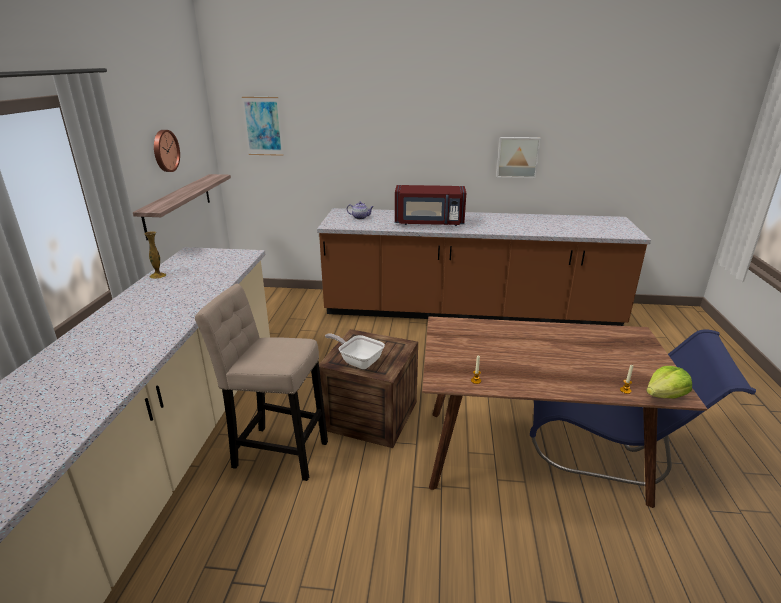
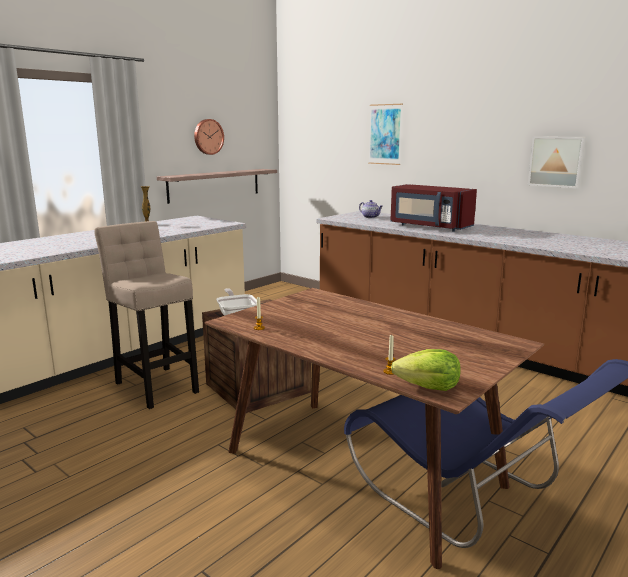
camera: 35 degrees right, 10 degrees down
(263, 126) = (313, 128): picture -> picture (385, 134)

